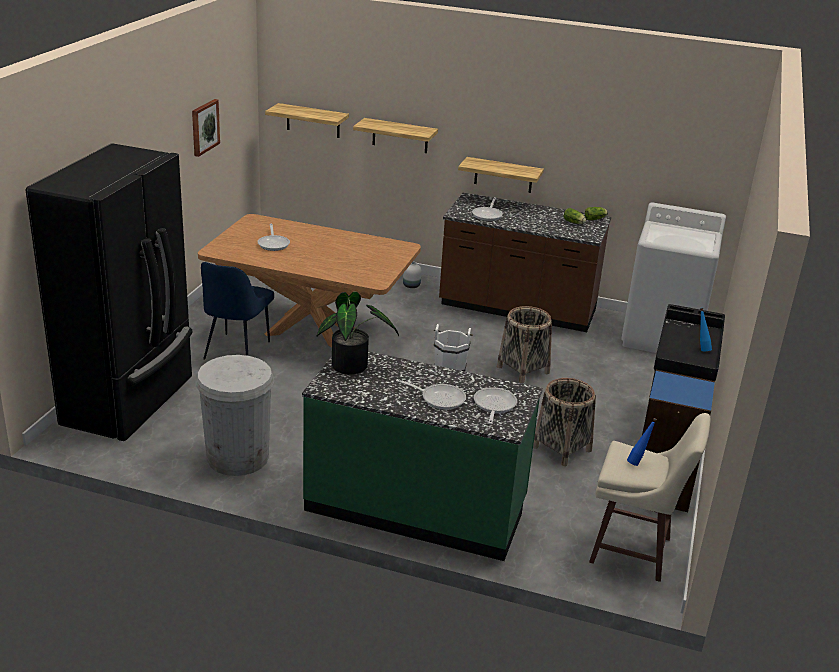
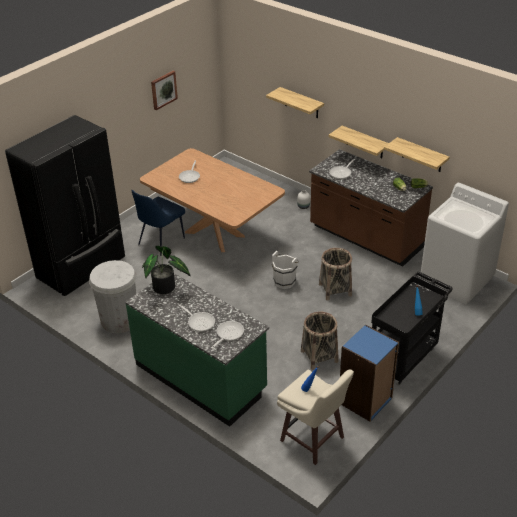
camera: 25 degrees right, 10 degrees up
(313, 121) = (250, 83): shelf -> shelf (422, 155)

